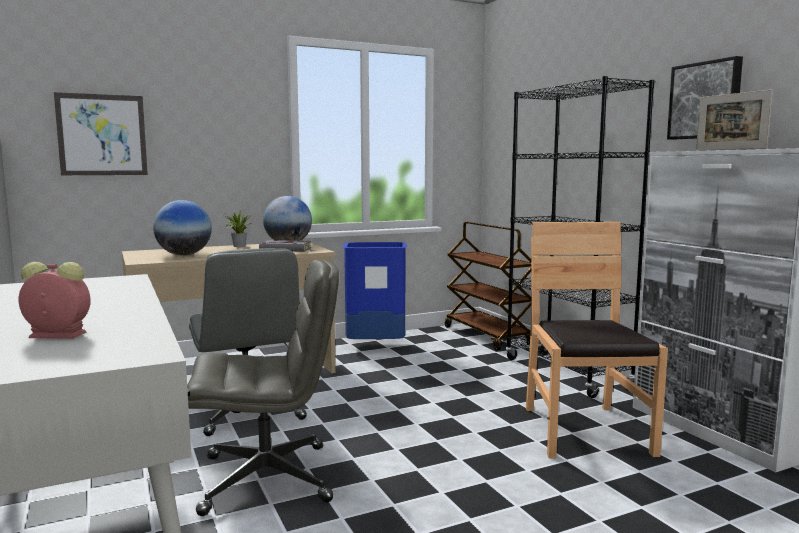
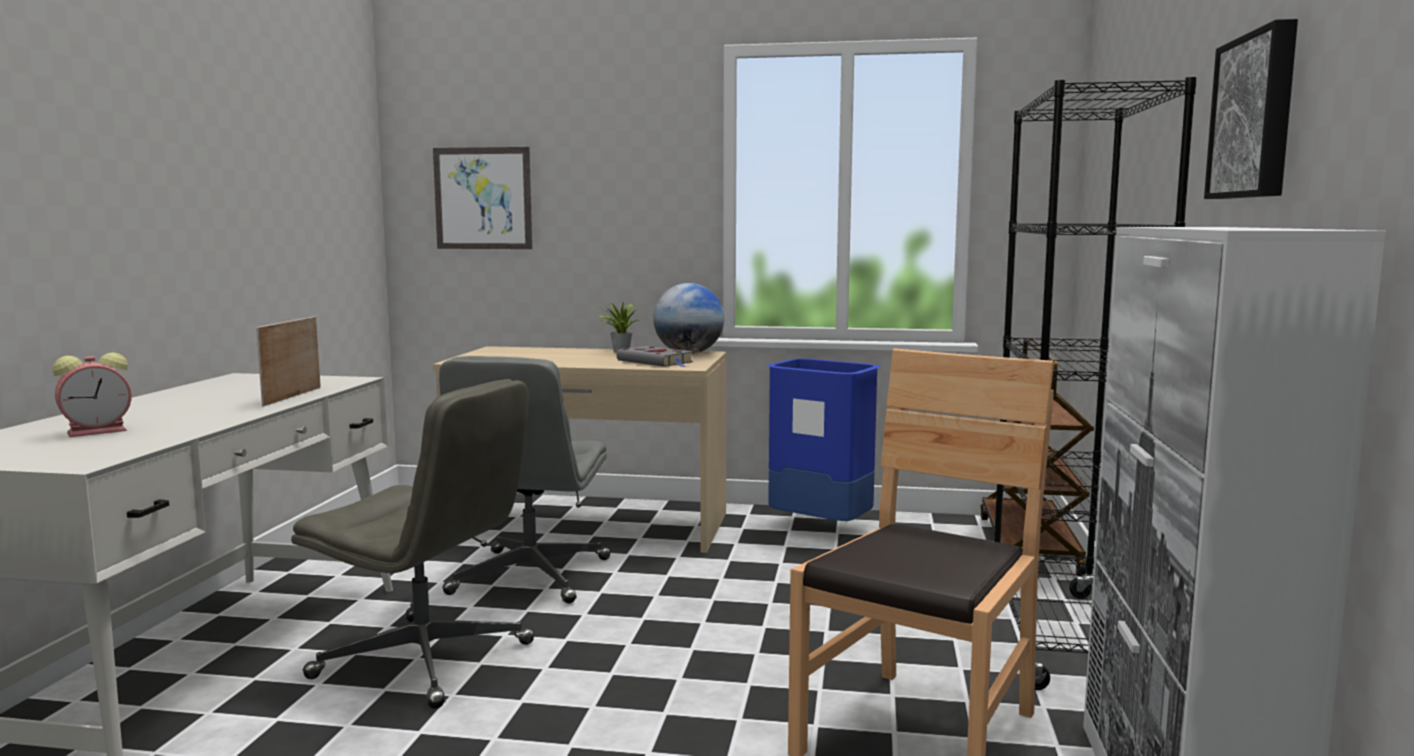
camera: 35 degrees right, 0 degrees up
(55, 335) = (99, 431): alarm clock -> alarm clock turned 105 degrees clockwise
(184, 255) = (524, 357): globe -> none
(729, 149) = (1188, 227): picture frame -> picture frame (292, 396)

